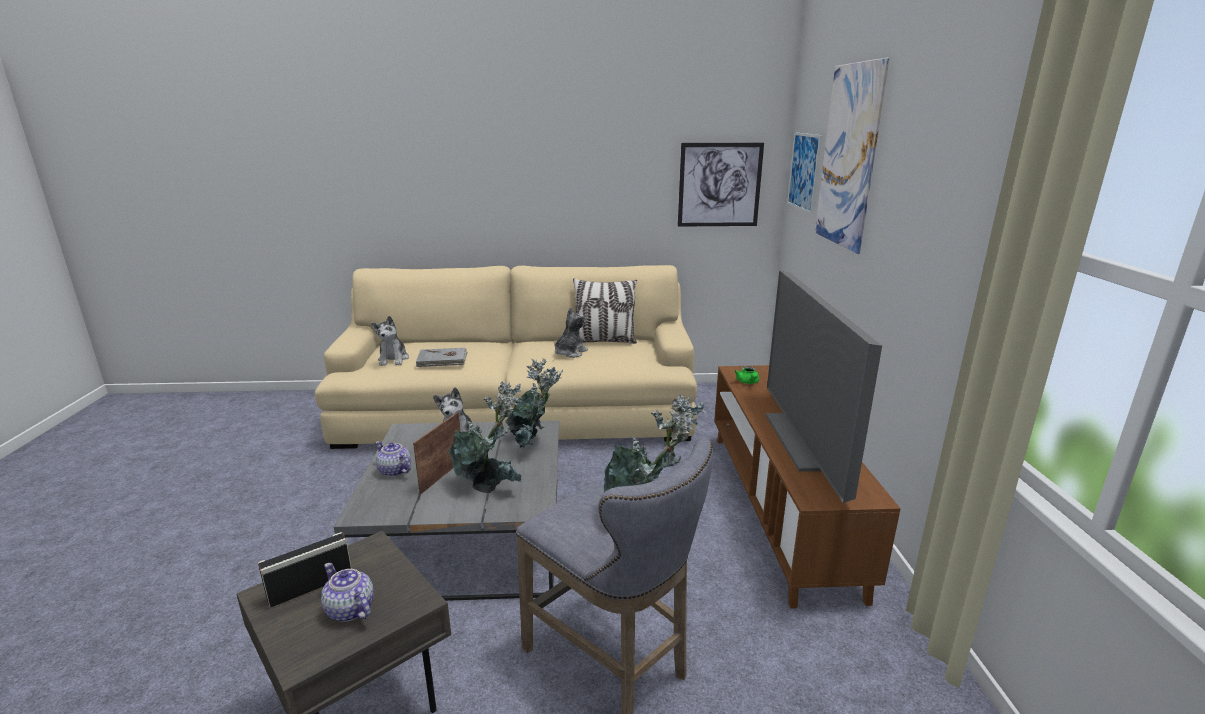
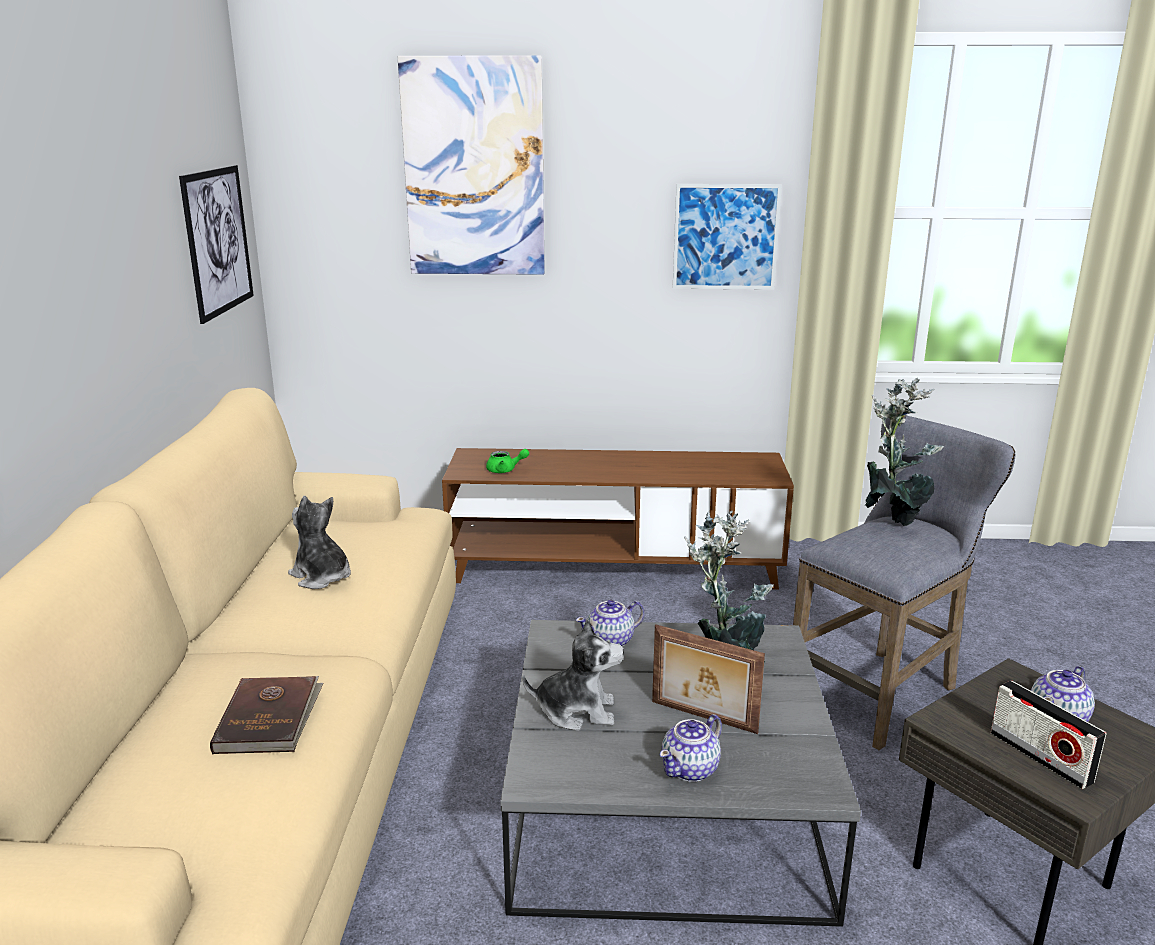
camera: 85 degrees left, 0 degrees up
(393, 359) = (208, 800): plush toy -> none
(442, 360) = (270, 718): grey book -> brown book
(532, 445) = (611, 641): potted plant -> teapot
(604, 341) = (284, 546): pillow -> none
(804, 172) = (333, 200): picture -> picture (725, 237)
(808, 441) = (663, 464): television -> none

